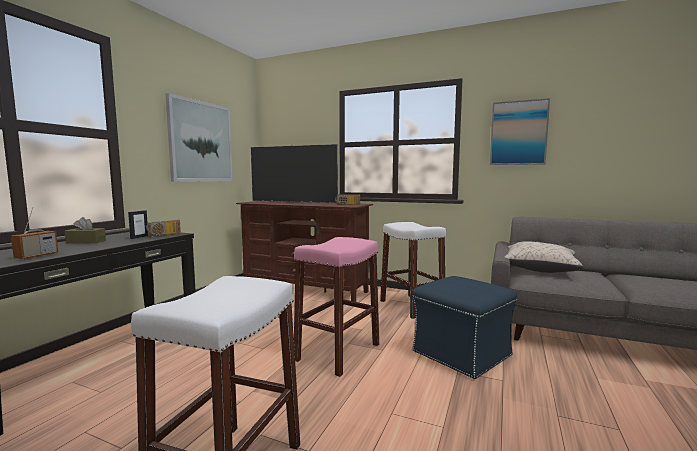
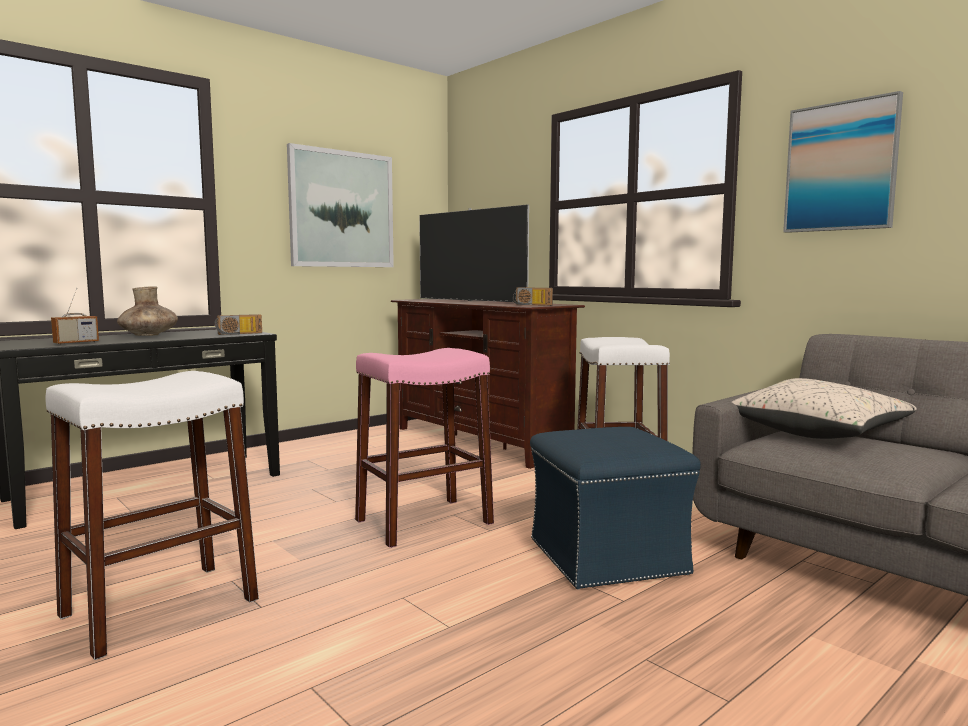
camera: 25 degrees right, 0 degrees up
(86, 242) = (148, 335): brown tissue box -> brown vase
(139, 237) = (209, 334): picture frame -> none

